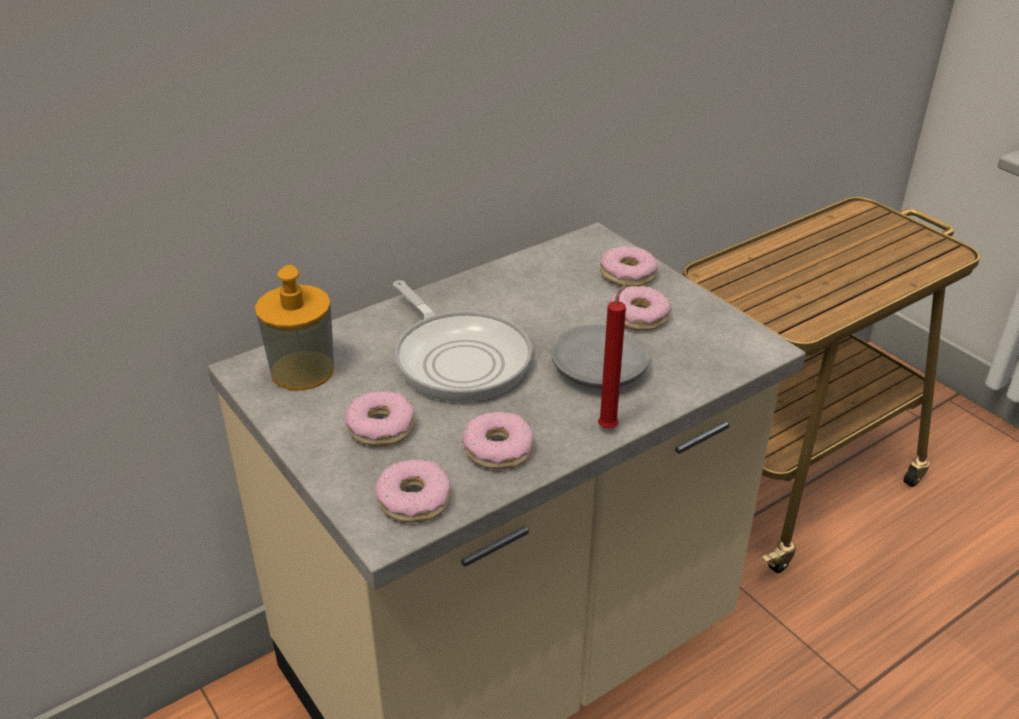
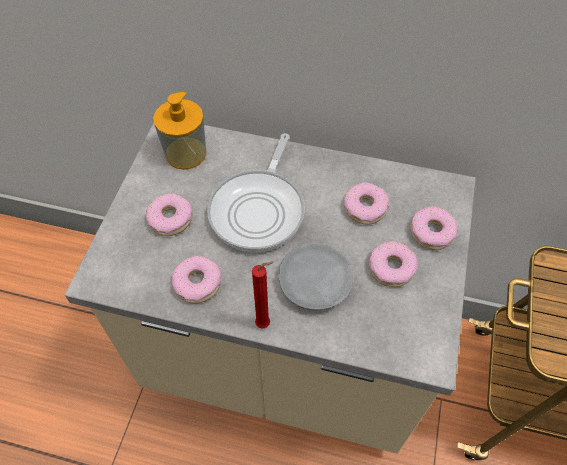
camera: 50 degrees right, 20 degrees up
(414, 500) = (127, 274): donut -> donut (365, 208)

